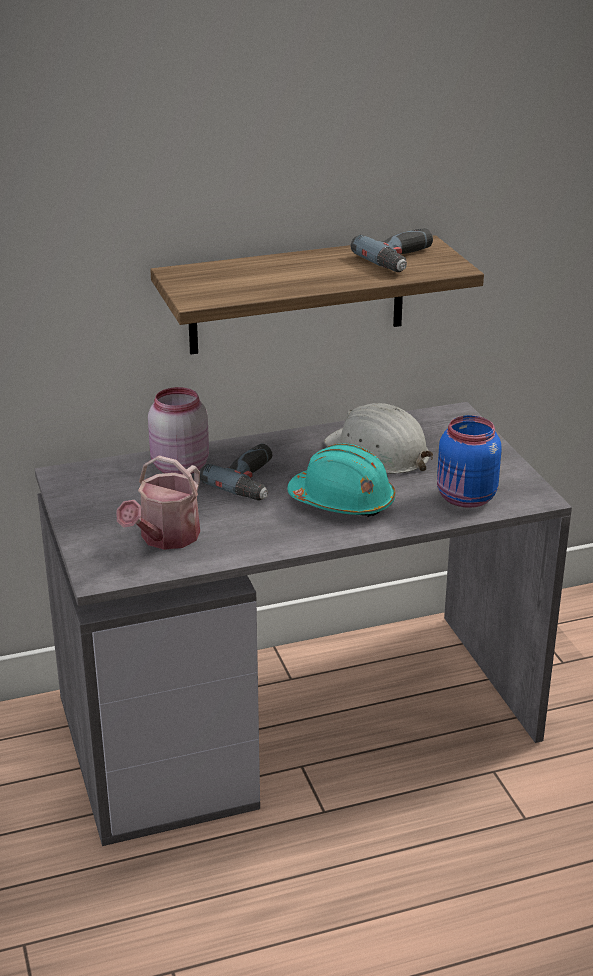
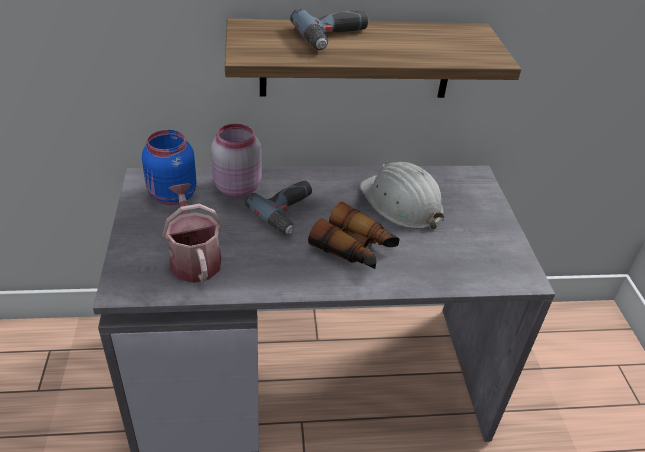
camera: 10 degrees right, 10 degrees up
(165, 538) = (194, 258): watering can -> watering can turned 120 degrees clockwise
(342, 502) = (355, 248): turquoise hard hat -> binoculars
(404, 259) = (451, 43): power drill -> power drill (335, 37)
(465, 499) = (462, 266): blue jar -> blue jar (171, 196)

